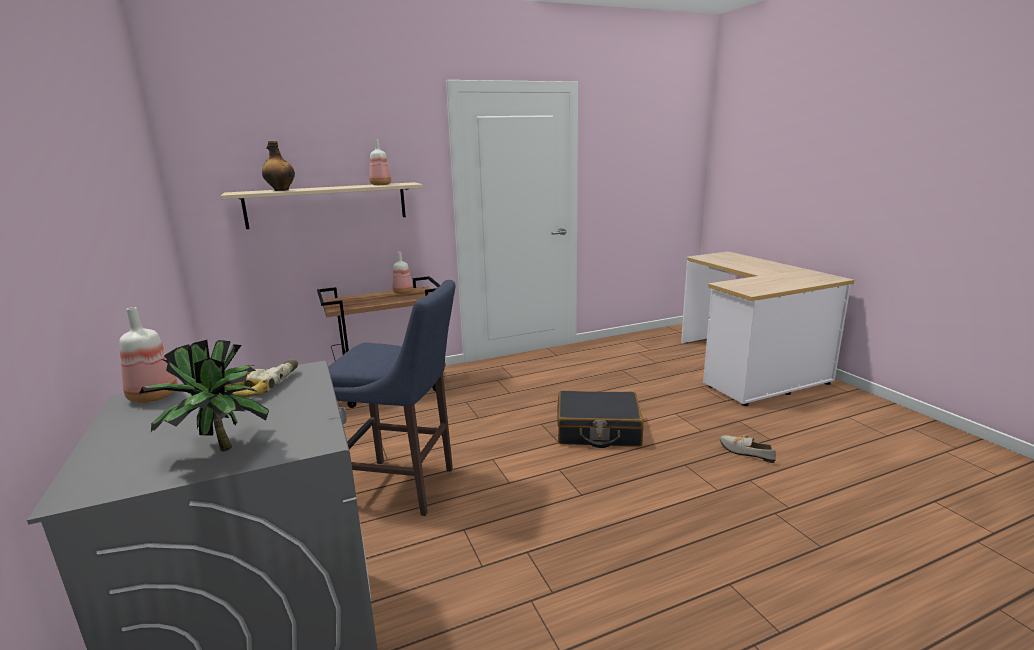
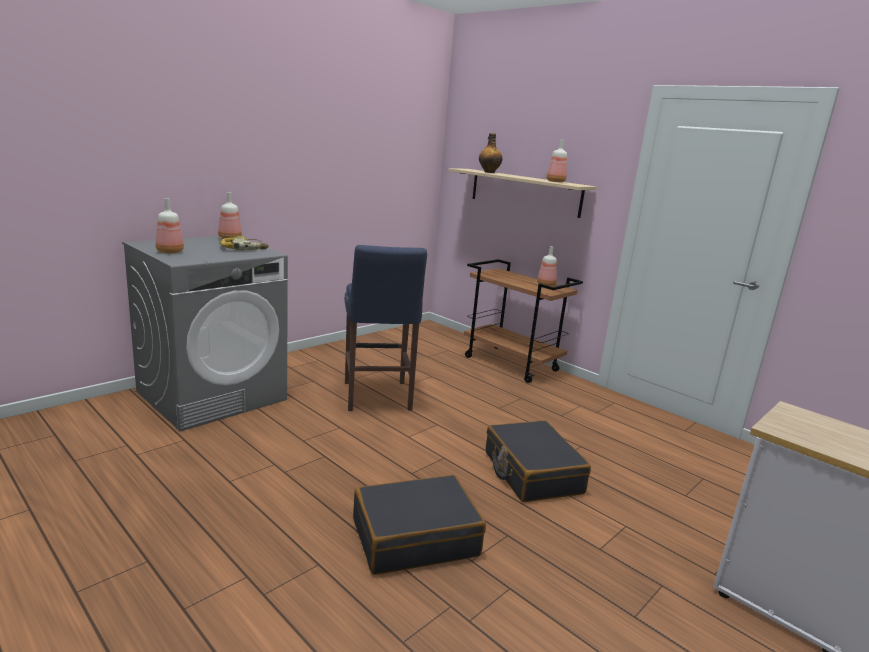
camera: 65 degrees right, 0 degrees up
(219, 453) = (169, 252): potted plant -> bottle
(687, 513) = (415, 537): none -> black suitcase
(743, 451) = (577, 586): shoe -> none

